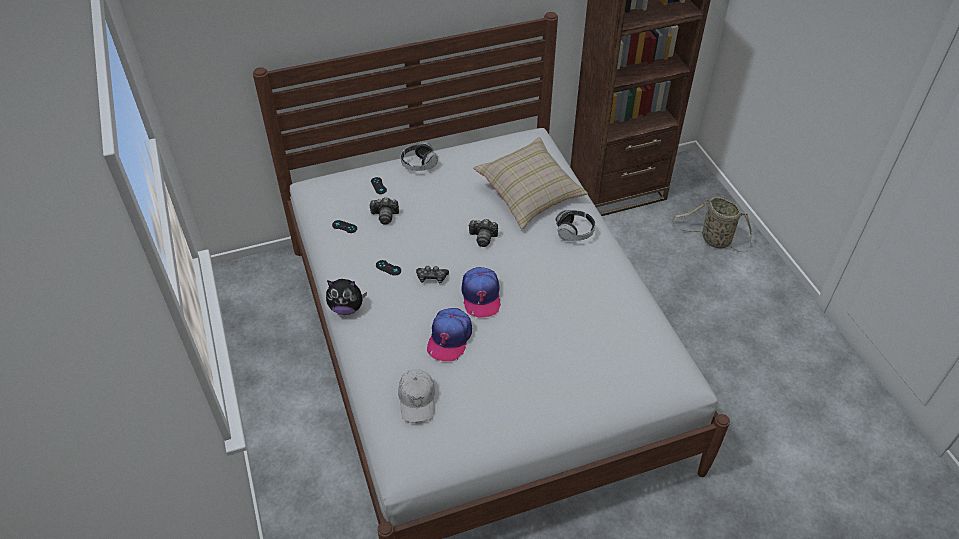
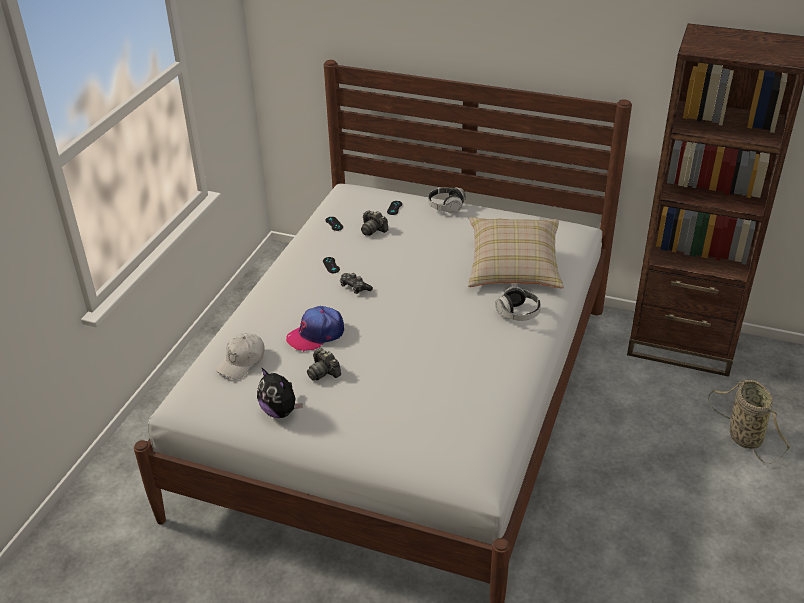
camera: 40 degrees right, 10 degrees down
(346, 308) = (271, 278): plush toy -> plush toy (280, 411)
(481, 296) = (377, 319): cap -> none
(483, 237) = (431, 280): camera -> camera (323, 372)

